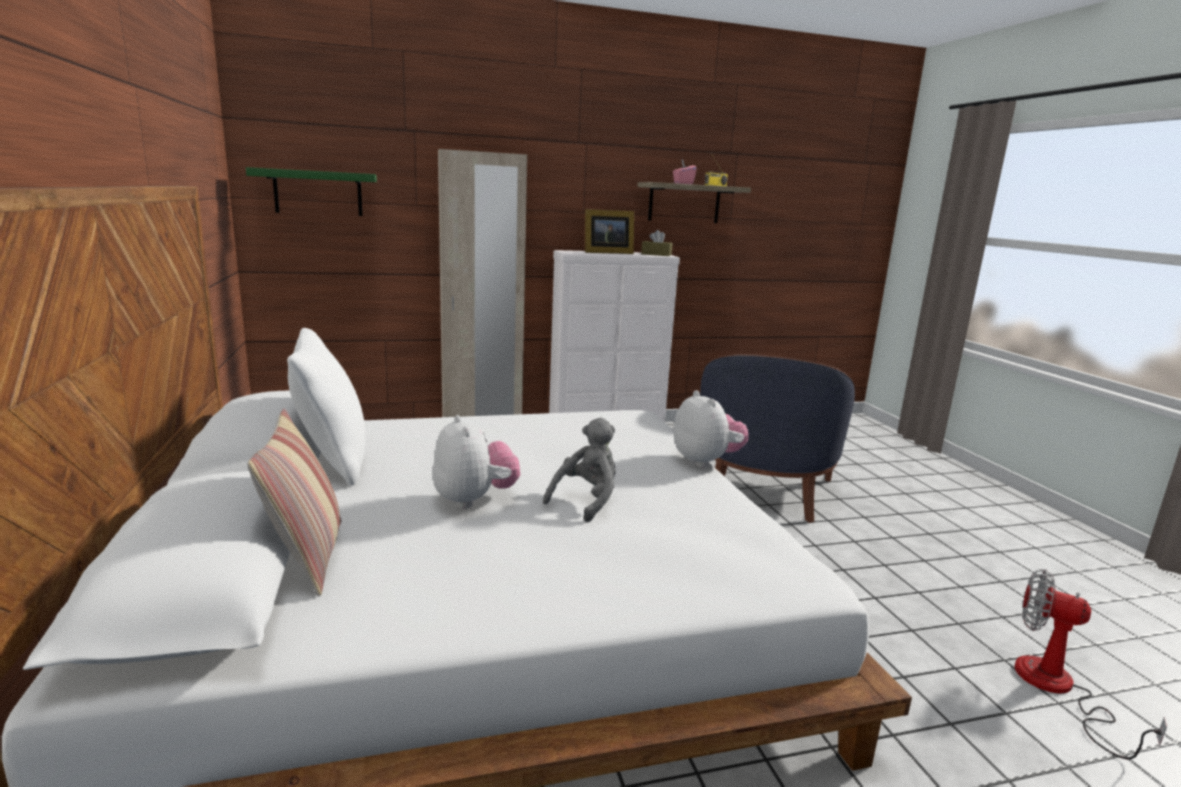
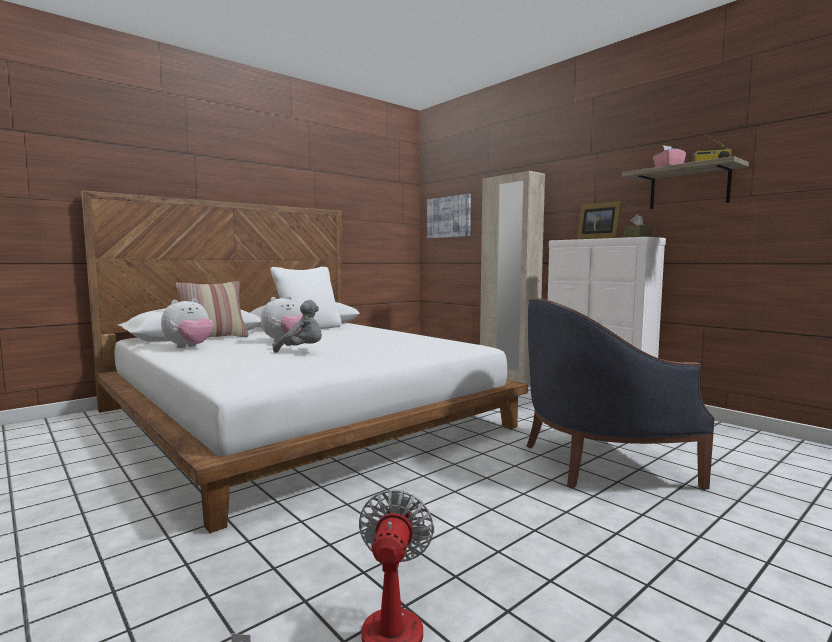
camera: 65 degrees right, 10 degrees down
(318, 193) = (448, 217): green shelf -> picture
(706, 461) = (409, 361): plush toy -> plush toy (189, 347)

